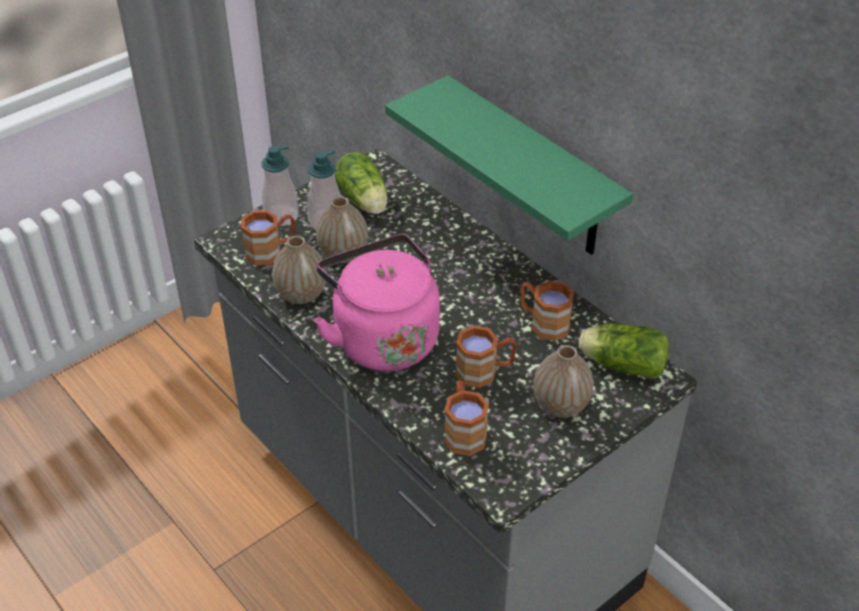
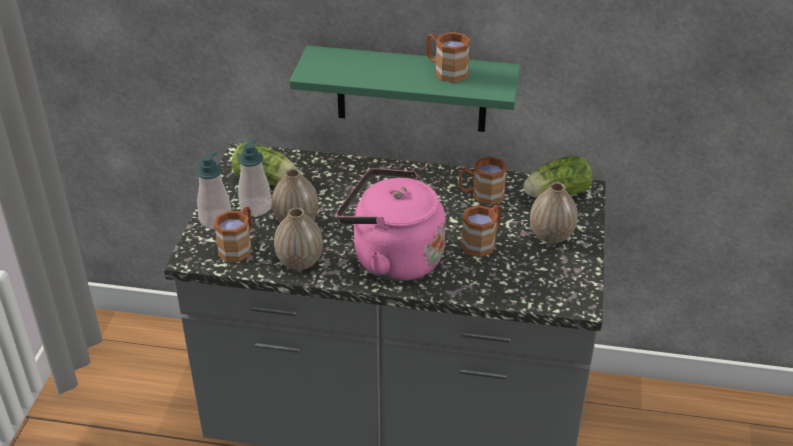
camera: 40 degrees left, 5 degrees down
(463, 431) = (514, 283): brown mug -> brown mug (445, 71)

